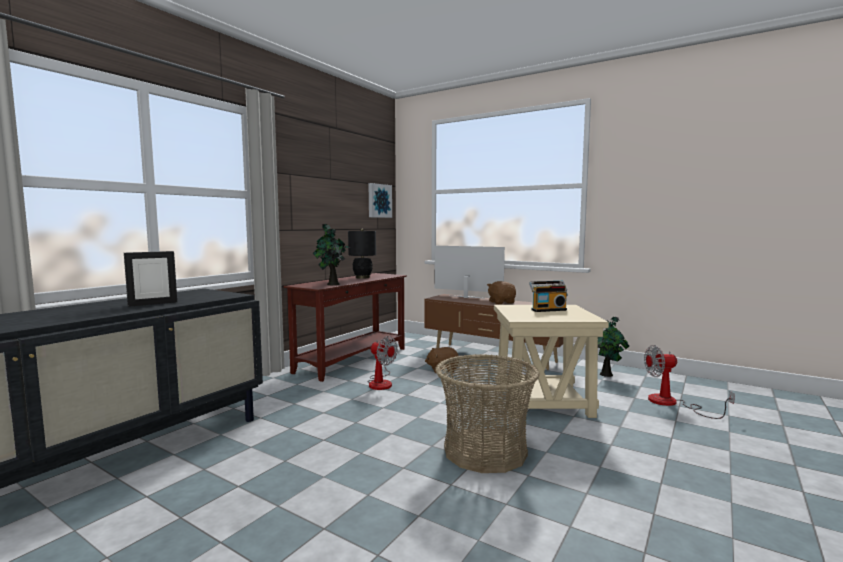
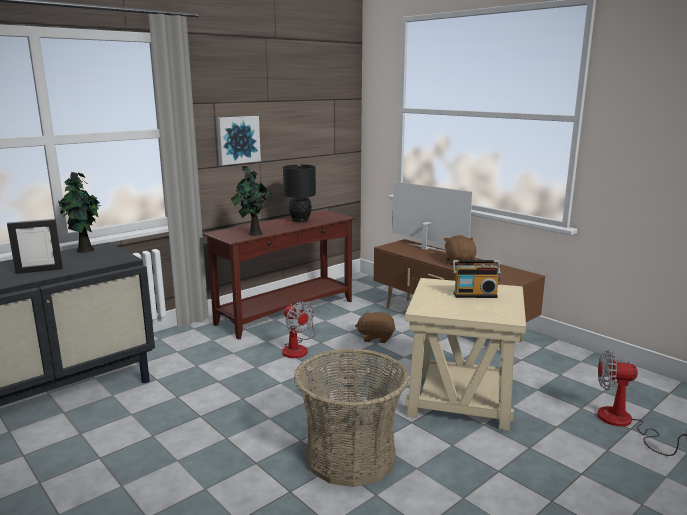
camera: 15 degrees right, 10 degrees up
(379, 201) = (336, 120): picture -> picture (237, 139)
(607, 374) = (573, 368): potted plant -> potted plant (86, 250)

